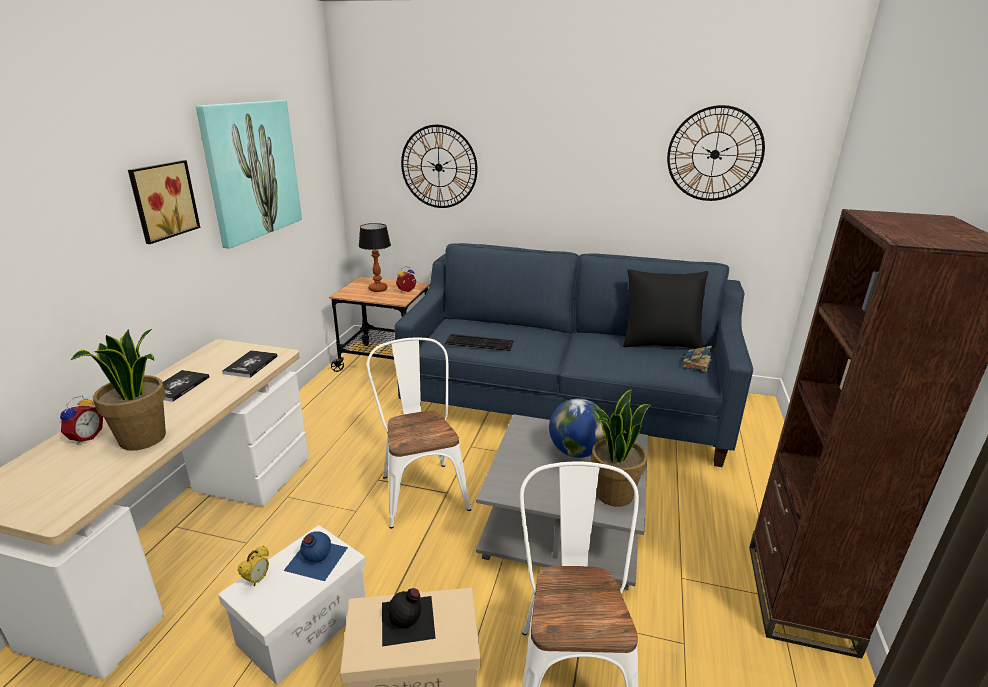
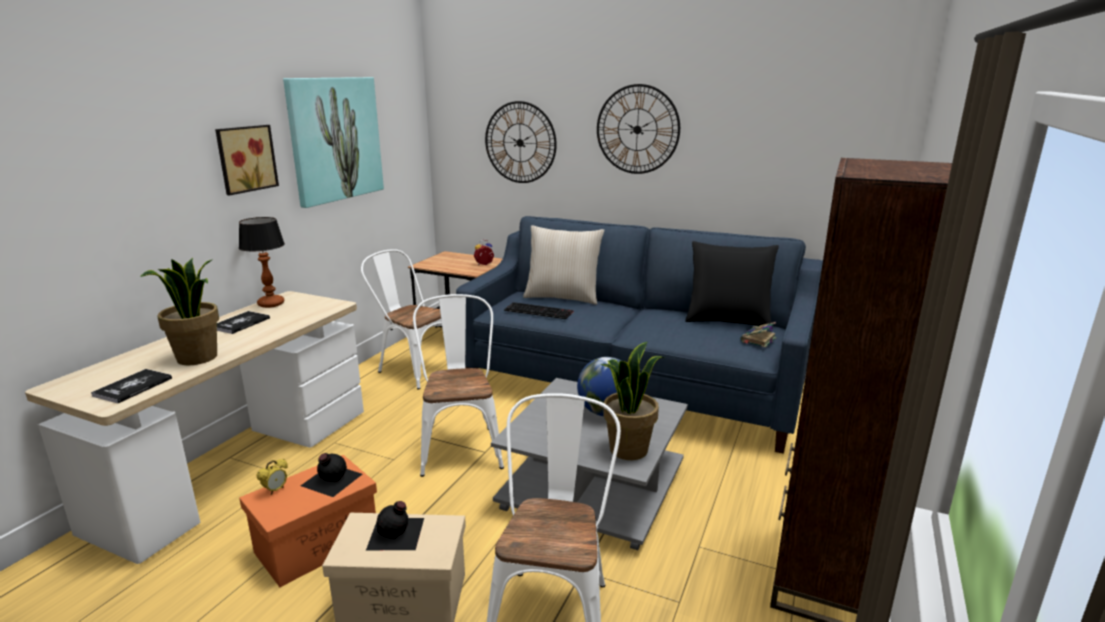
camera: 10 degrees right, 5 degrees down
(85, 437) = (152, 354): alarm clock -> none
(251, 365) = (309, 311): book -> book (133, 387)
(304, 623) = (318, 543): white storage box -> orange storage box
(315, 559) = (330, 480): blue bottle -> black bottle
(346, 401) = (413, 368): none -> white chair
(378, 289) = (457, 262): table lamp -> table lamp (271, 304)
(496, 324) = (563, 297): none -> beige pillow
(714, 154) = (792, 126): wall clock -> wall clock (637, 129)

